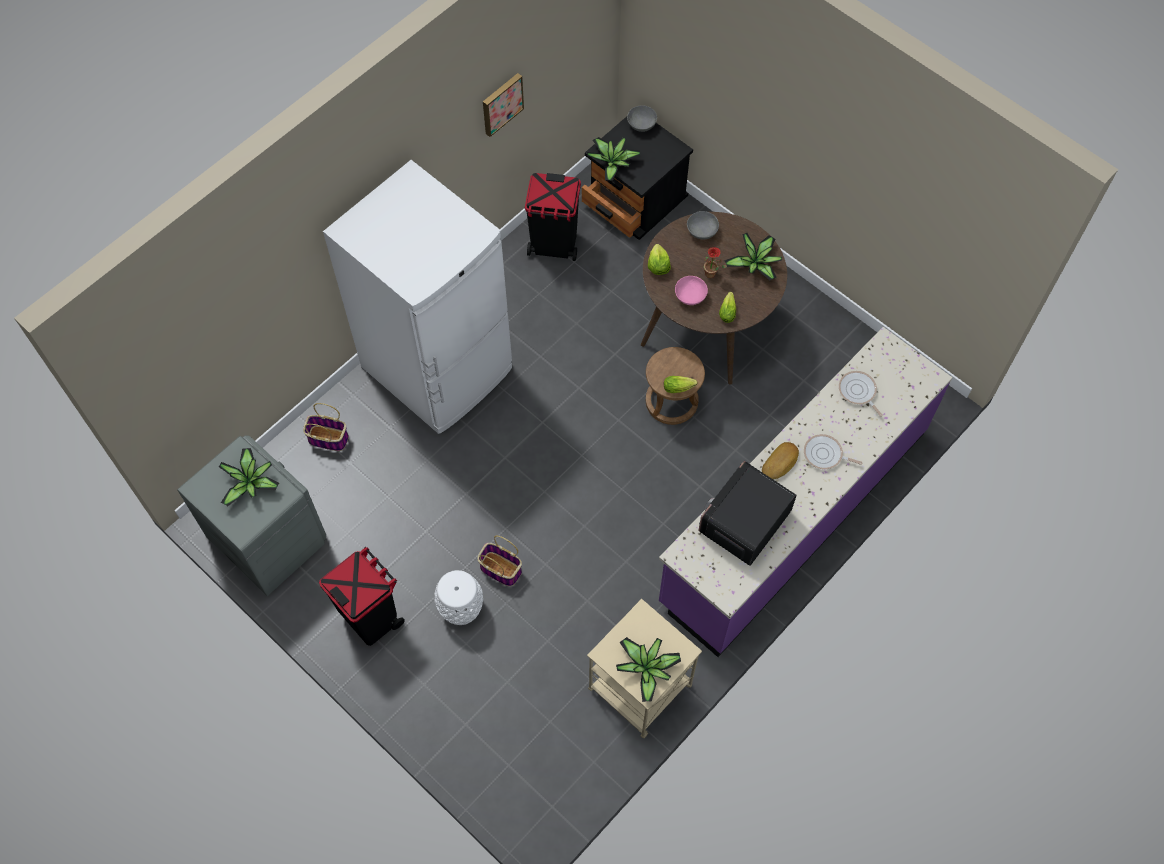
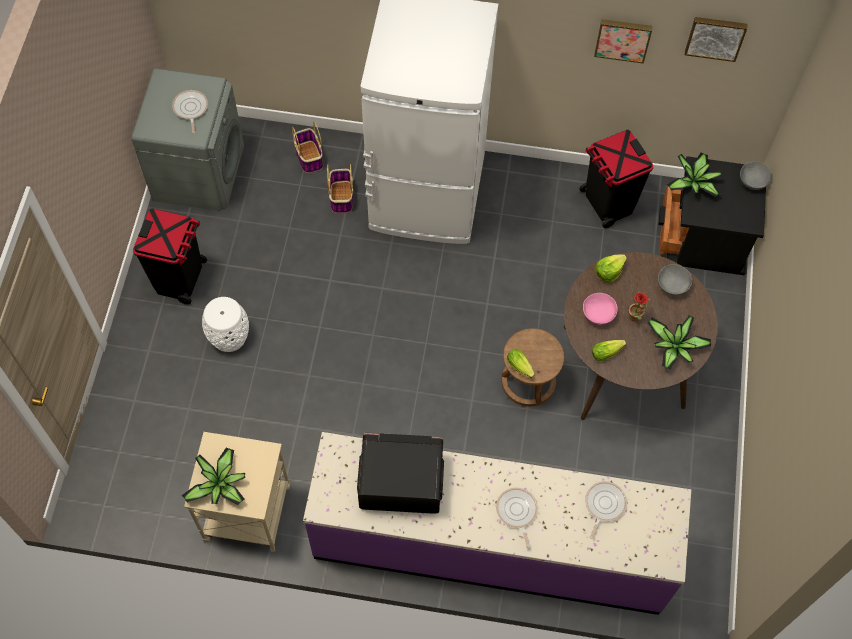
camera: 55 degrees right, 0 degrees up
(250, 483) = (190, 109): potted plant -> frying pan
(500, 569) = (281, 344): basket -> basket (341, 197)
(560, 41) = (715, 37): none -> picture
(780, 463) = (481, 479): bread -> none

